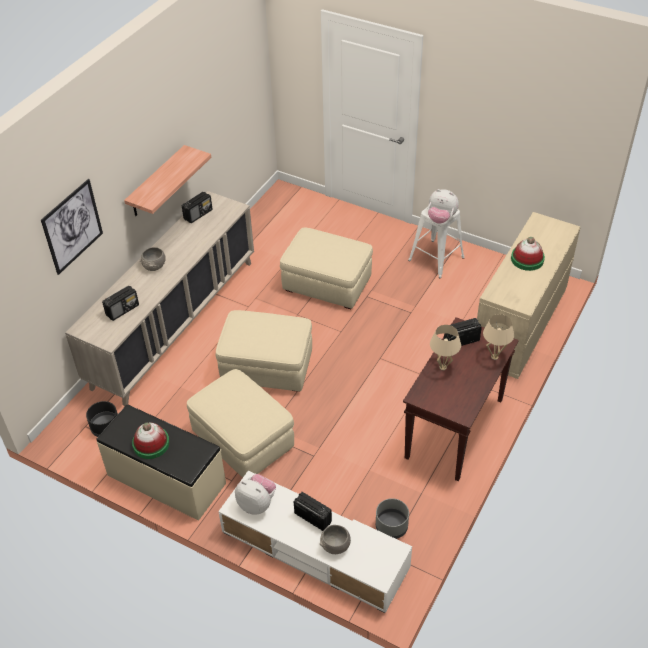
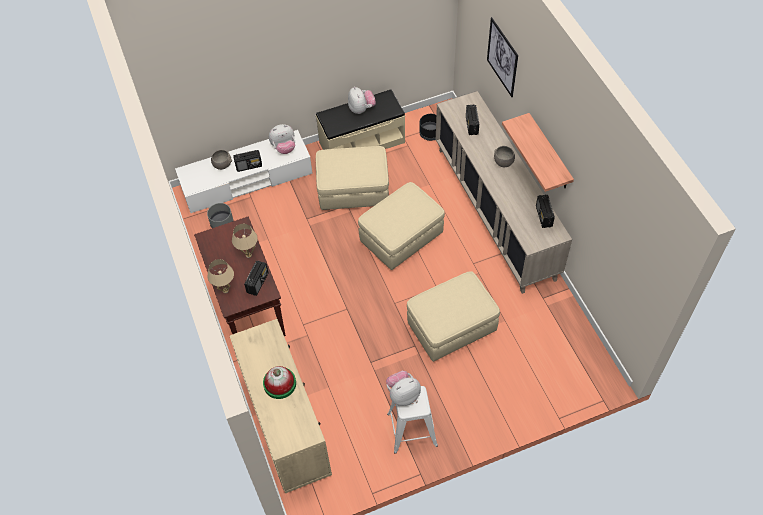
camera: 130 degrees right, 10 degrees up
(151, 444) = (361, 109): hat -> plush toy

